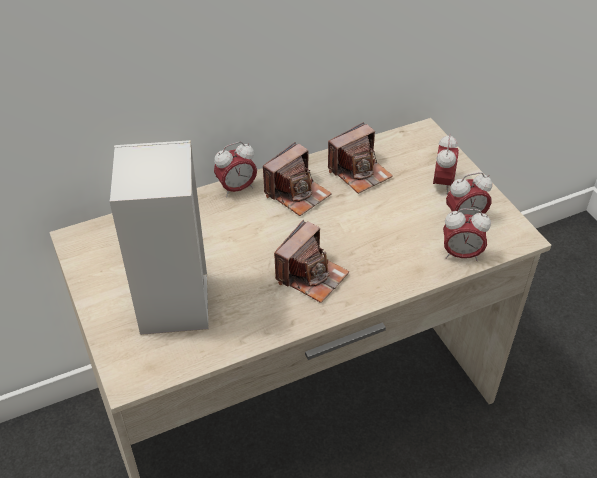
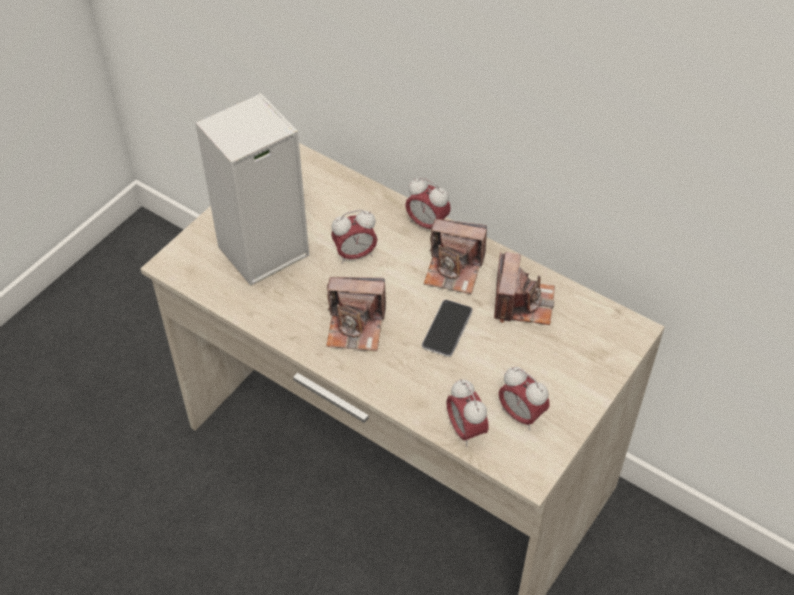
camera: 60 degrees right, 5 degrees up
(354, 223) = (447, 329): none -> phone
(359, 172) = (522, 303): camera -> camera turned 105 degrees counterclockwise
(442, 184) = (560, 376): alarm clock -> alarm clock (355, 255)

